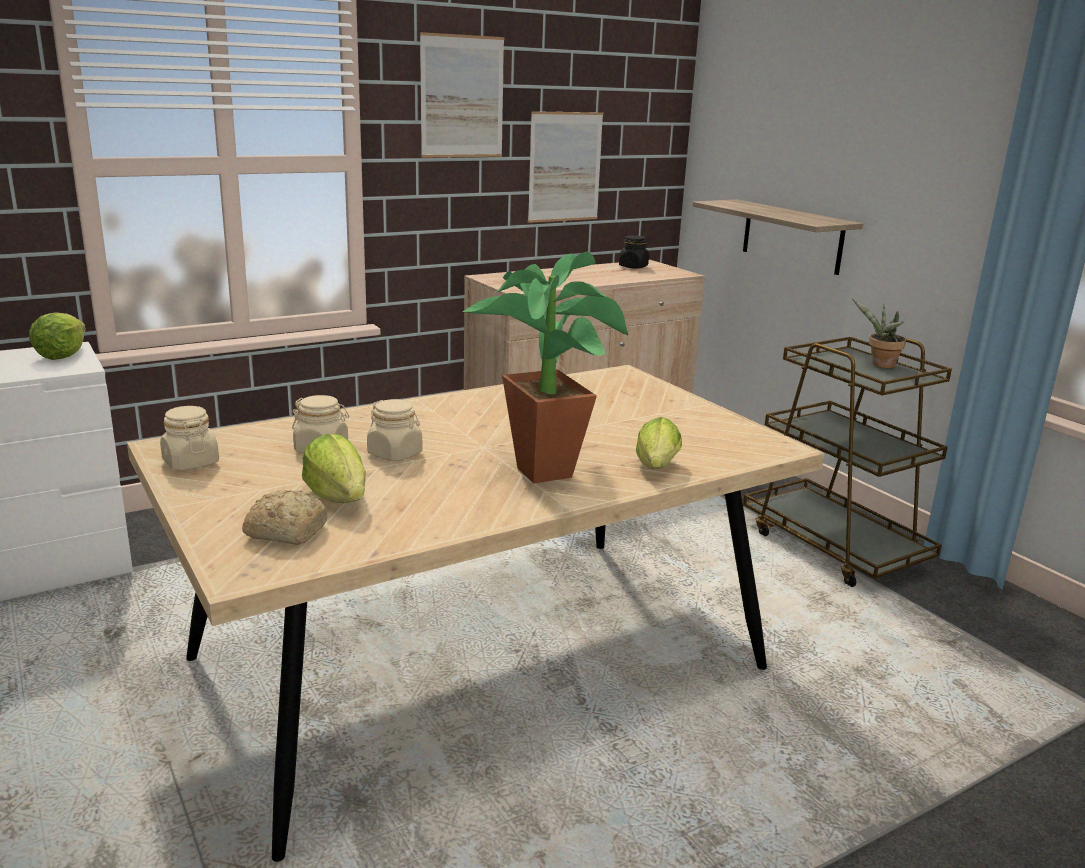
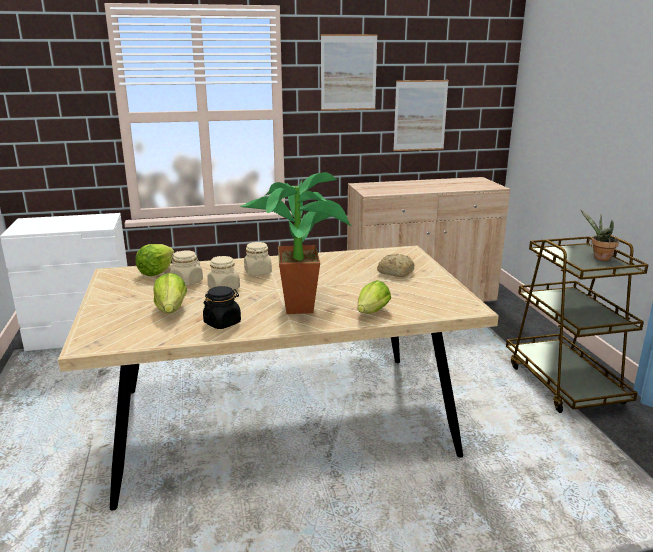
camera: 20 degrees right, 0 degrees up
(62, 355) = (101, 219): lettuce -> lettuce (156, 272)
(190, 462) = (115, 282): beige jar -> beige jar (258, 272)
(285, 531) = (127, 325): bread -> bread (395, 272)
(633, 266) = (465, 181): black jar -> black jar (222, 323)
(792, 236) = (569, 164): shelf -> none

